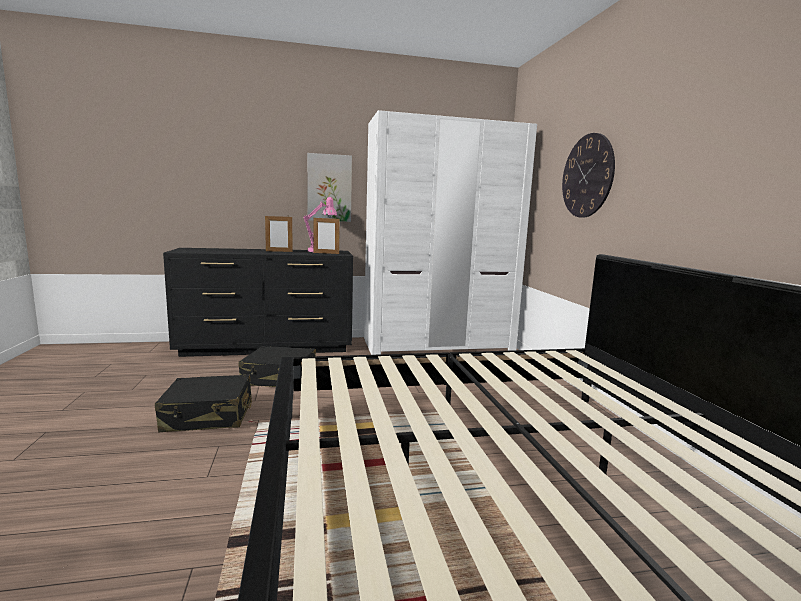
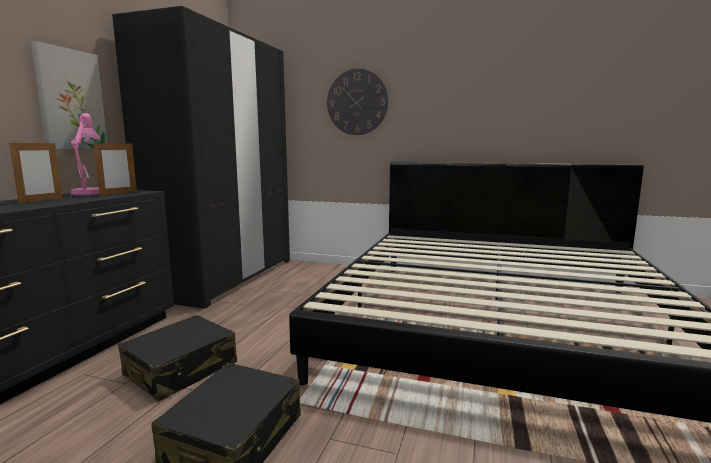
camera: 60 degrees left, 0 degrees up
(437, 345) = (227, 278): white wardrobe -> black wardrobe

